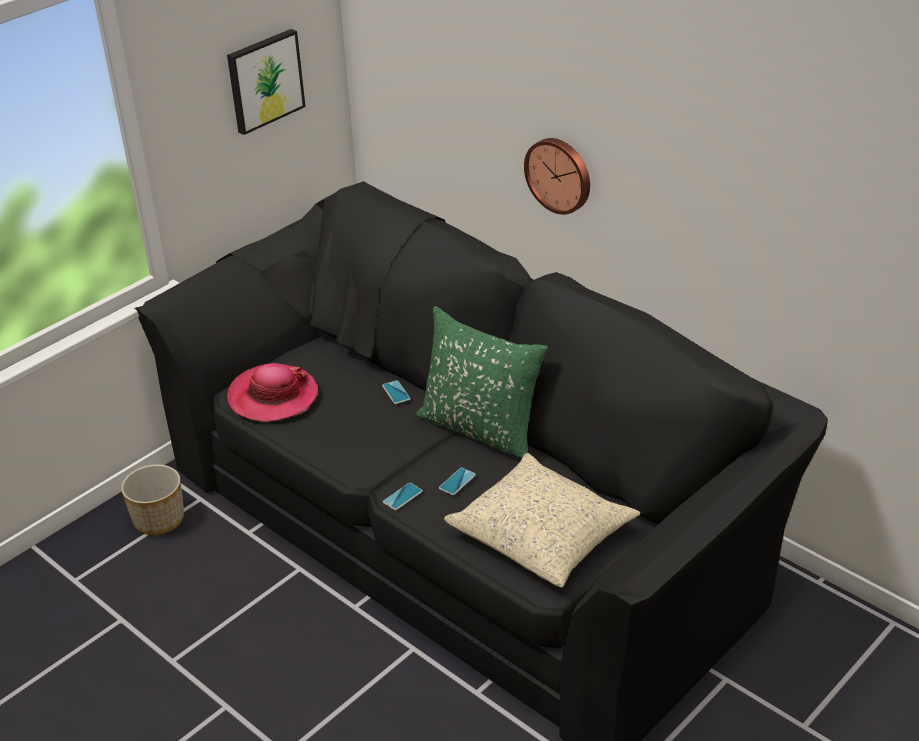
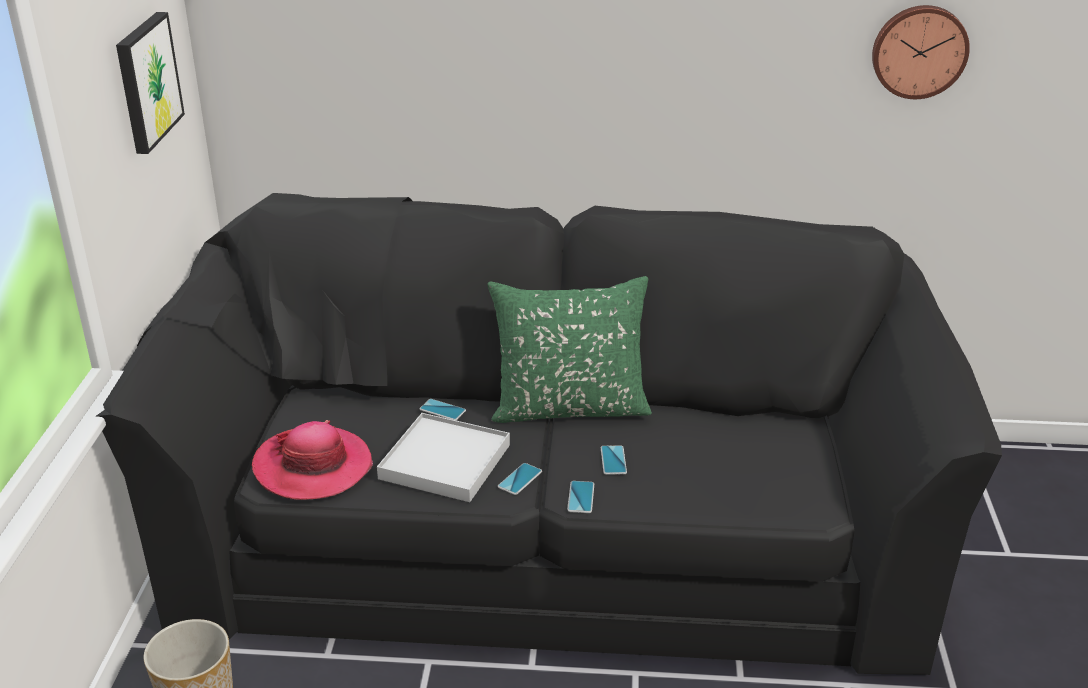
camera: 40 degrees left, 5 degrees down
(351, 430) = (445, 461): none -> white tray
(381, 465) = (520, 479): none -> phone
(542, 535) = (748, 469): beige pillow -> none
(559, 174) = (543, 107): wall clock -> wall clock (919, 51)

